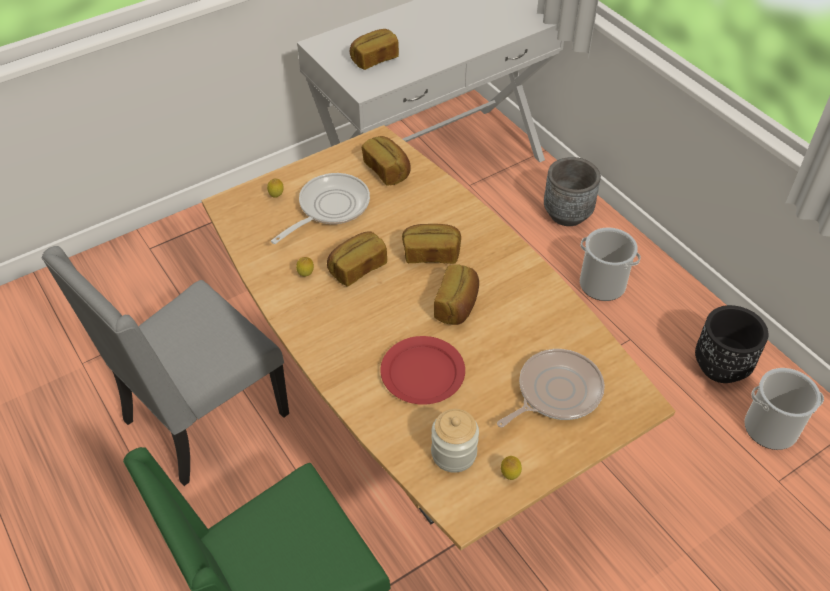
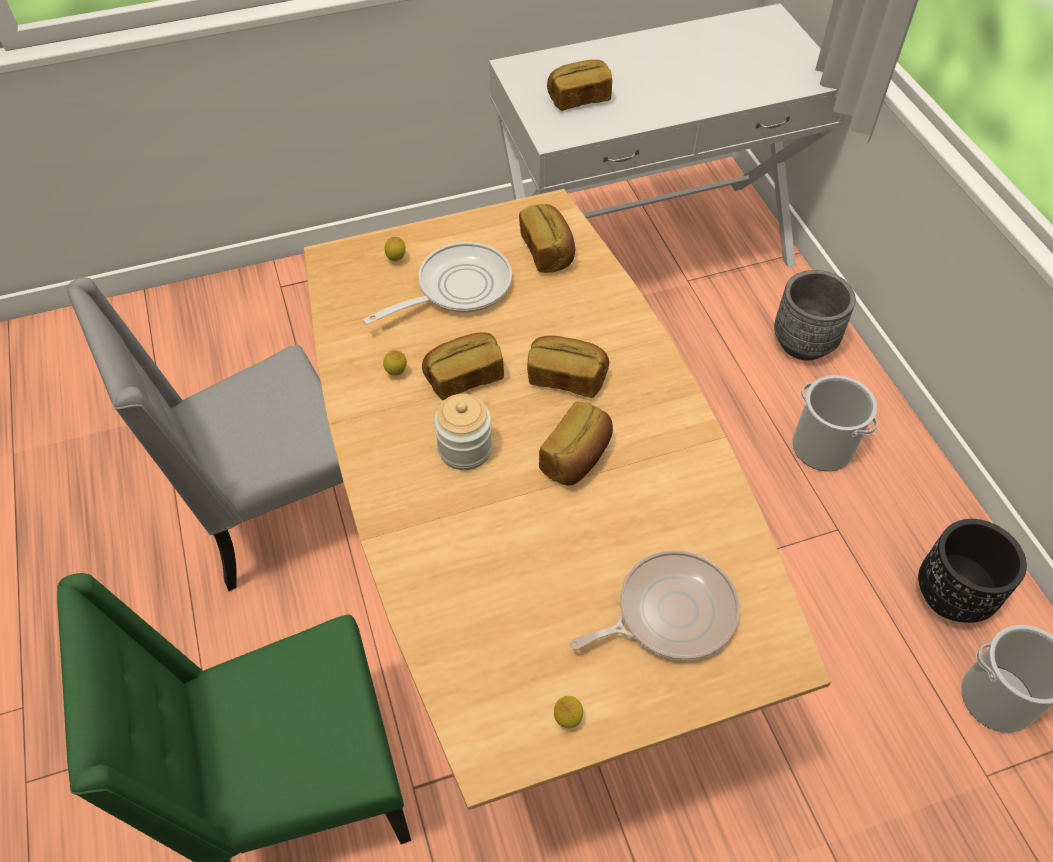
camera: 15 degrees right, 5 degrees up
(423, 372) = (501, 542): red plate -> none
(453, 453) = (502, 668): jar -> jar (465, 449)

